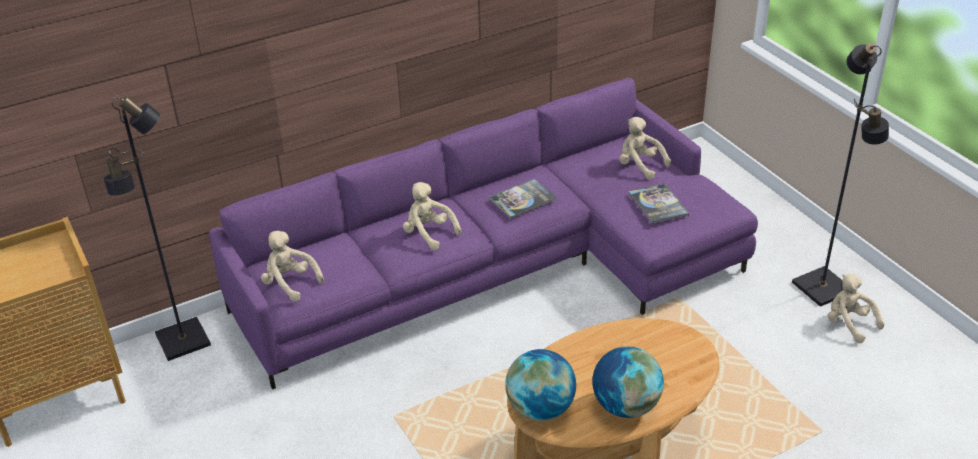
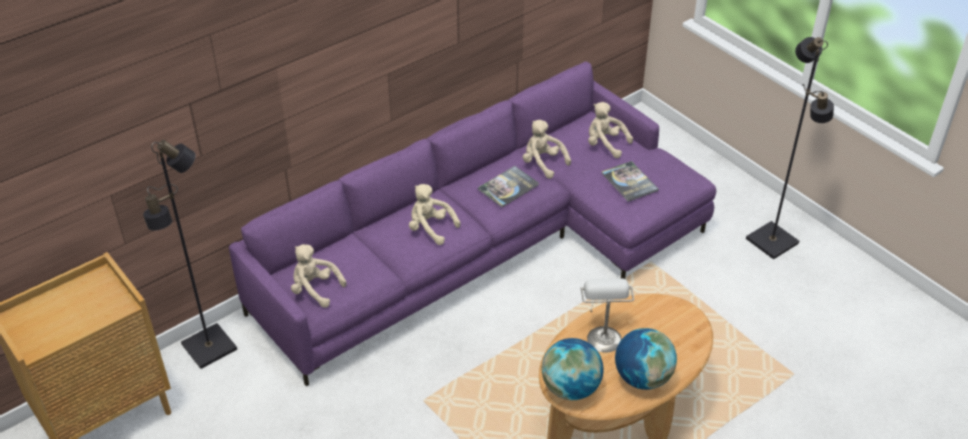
camera: 10 degrees left, 5 degrees up
(590, 354) = (602, 333): none -> white table lamp
(849, 324) = (800, 273): beige plush toy -> beige plush toy (542, 163)

